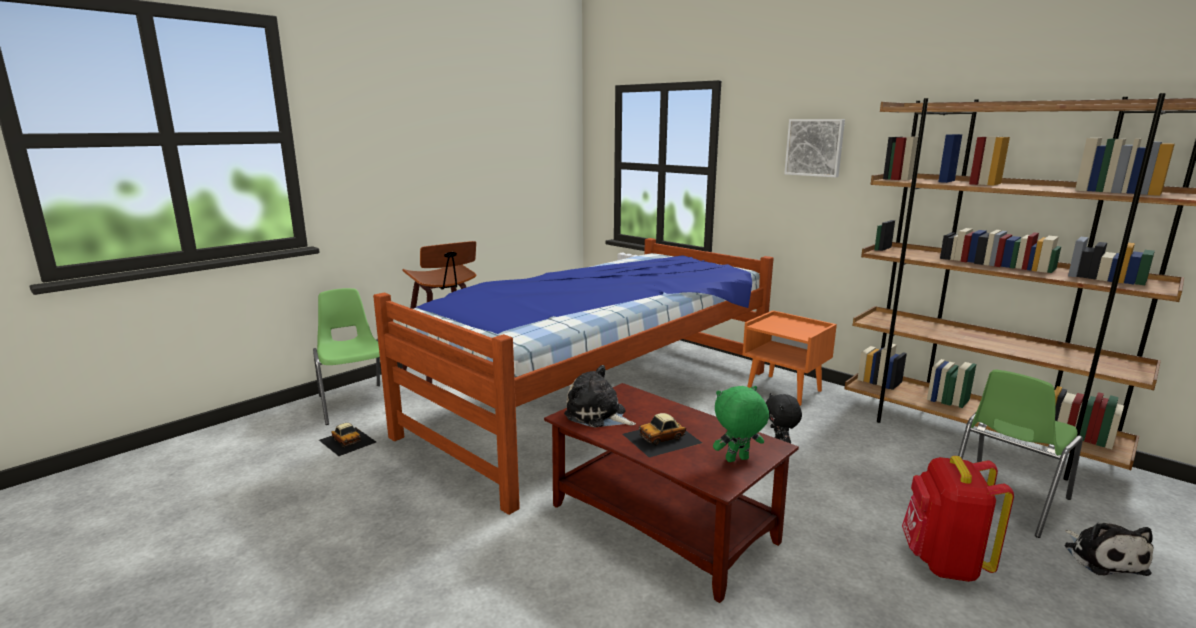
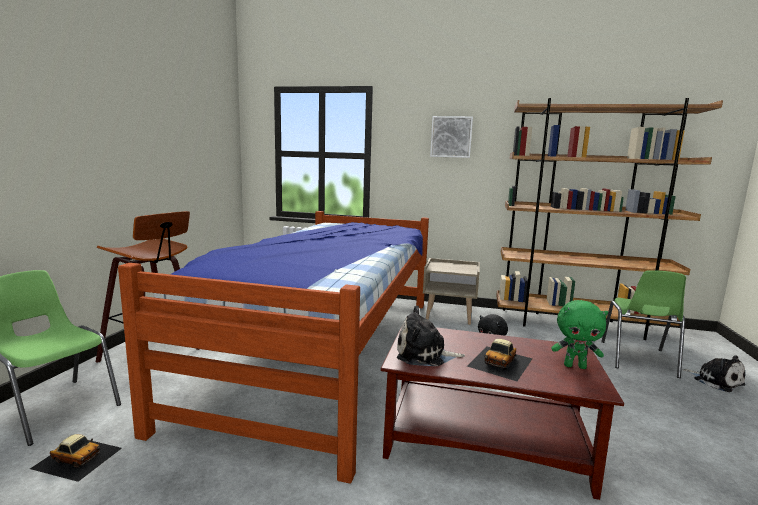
camera: 30 degrees left, 5 degrees down
(737, 460) = (575, 366): green plush toy -> green plush toy turned 120 degrees counterclockwise
(785, 390) = (449, 315): orange nightstand -> beige nightstand
(943, 562) = (665, 410): red backpack -> none

